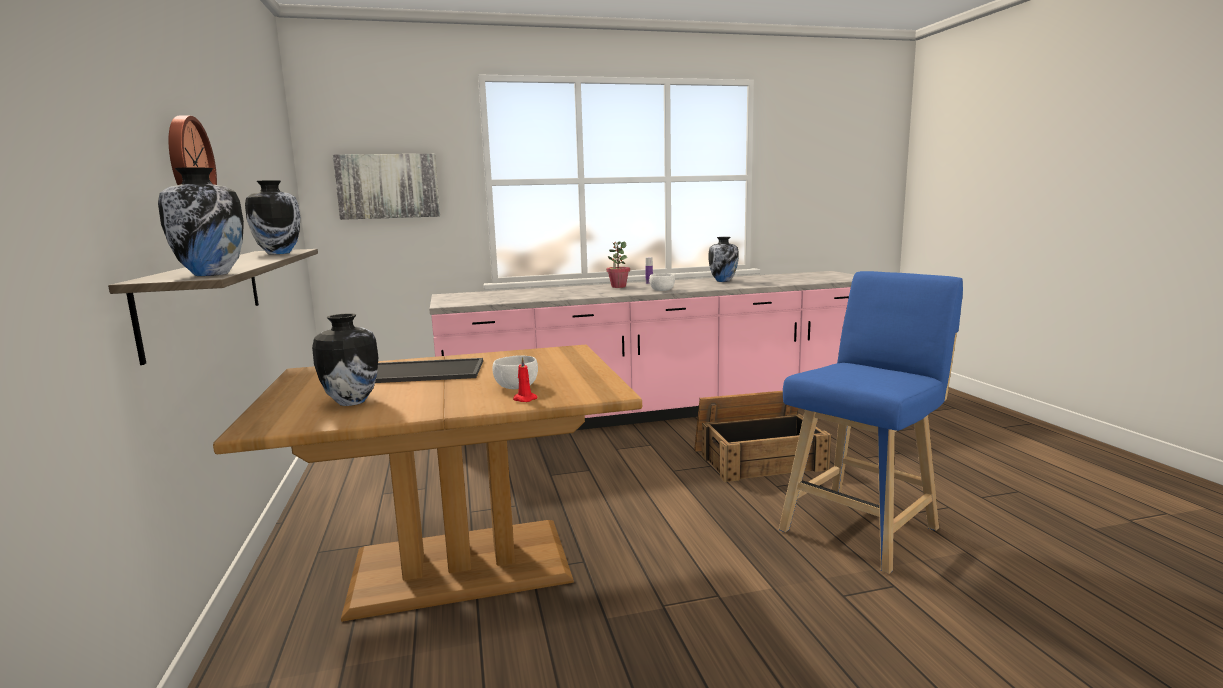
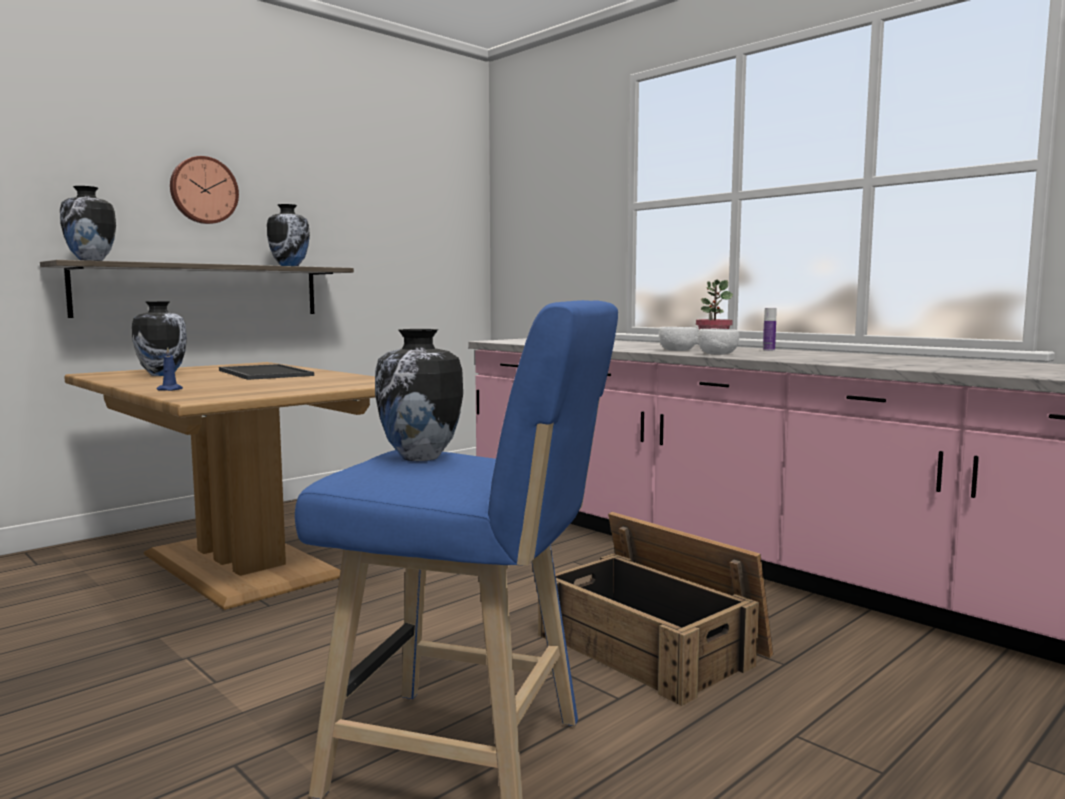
camera: 60 degrees right, 5 degrees down
(388, 186) = (547, 217): picture -> none
(515, 386) = (217, 386): white bowl -> white bowl (677, 350)
(524, 399) = (170, 390): red candle -> blue candle
(723, 281) = (879, 358): vase -> vase (420, 457)

